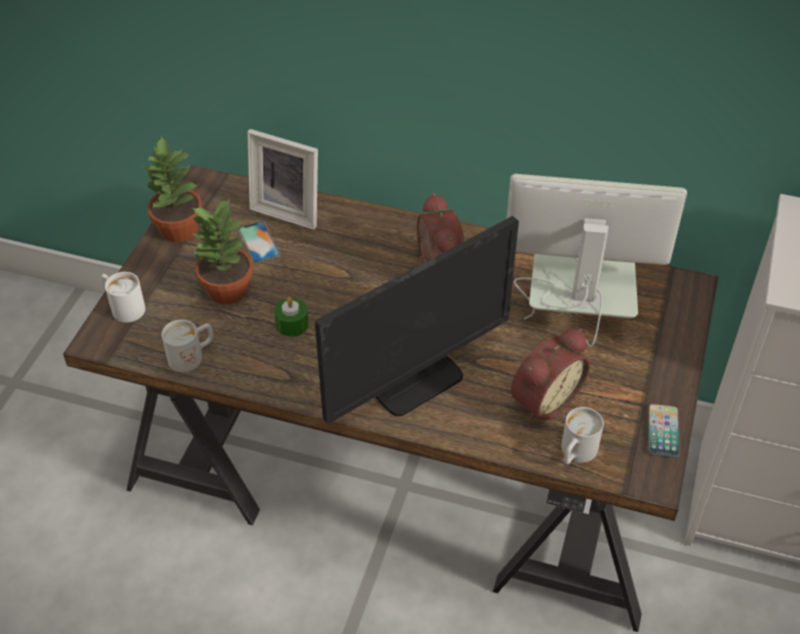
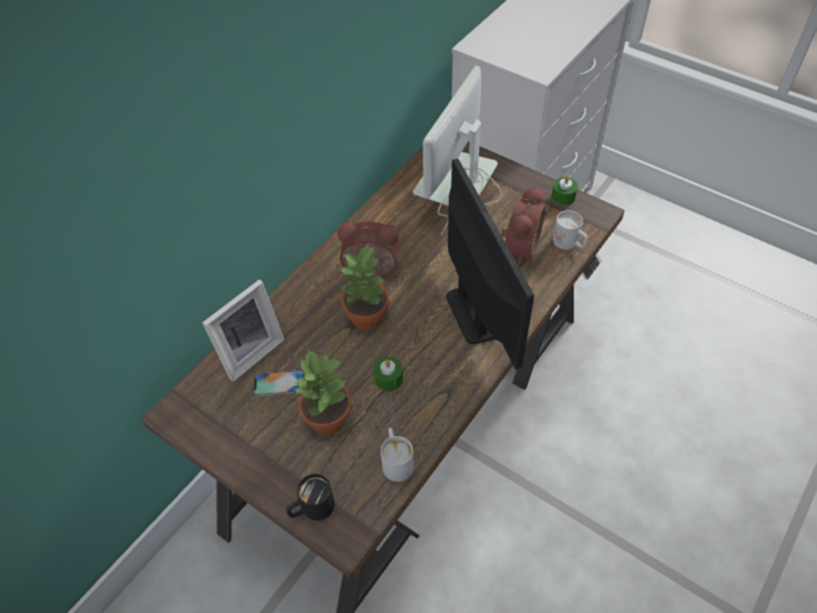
camera: 70 degrees left, 5 degrees up
(123, 307) = (311, 509): white mug -> black mug
(178, 230) = (230, 445): potted plant -> potted plant (368, 316)
(543, 399) = (518, 246): alarm clock -> alarm clock turned 45 degrees clockwise
(663, 431) = (563, 197): phone -> green candle

